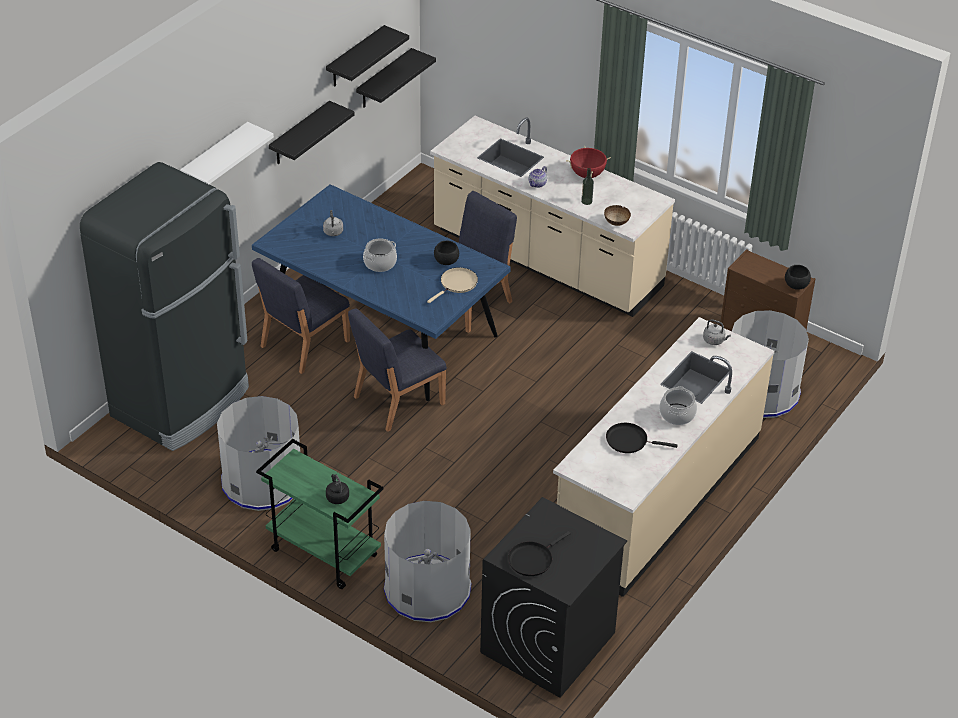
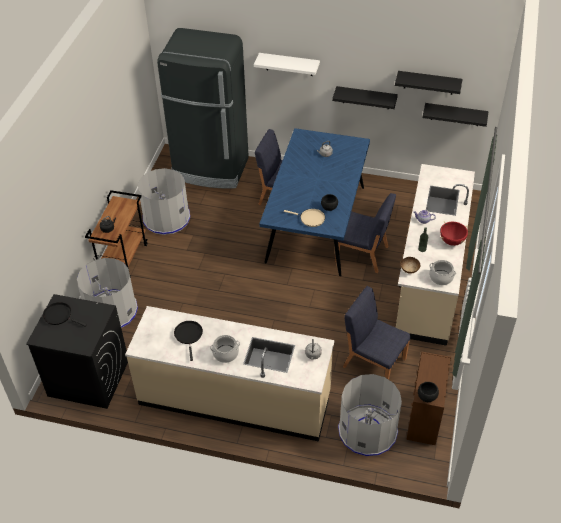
camera: 70 degrees right, 5 degrees up
(322, 553) = (123, 259): green cart -> brown cart
(380, 263) = (309, 181): cooking pot -> cooking pot (441, 278)
(397, 400) = (258, 250): blue chair -> blue chair (373, 362)

